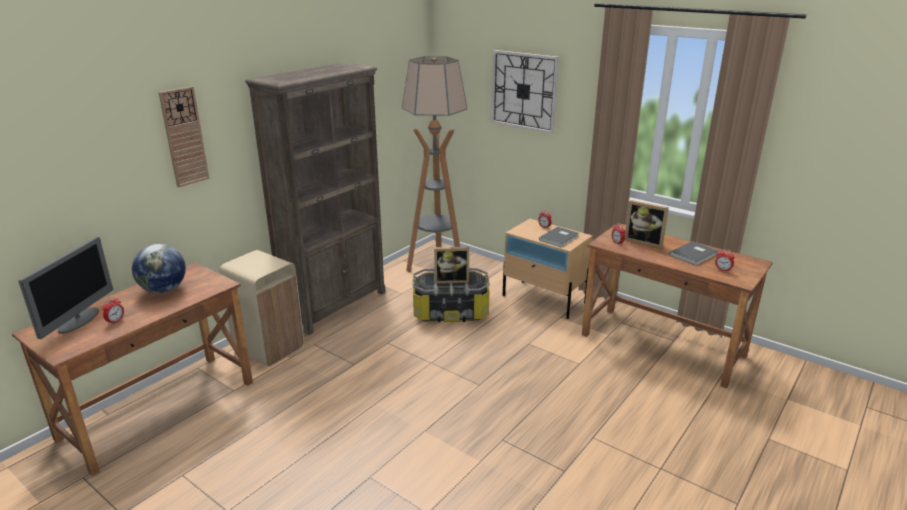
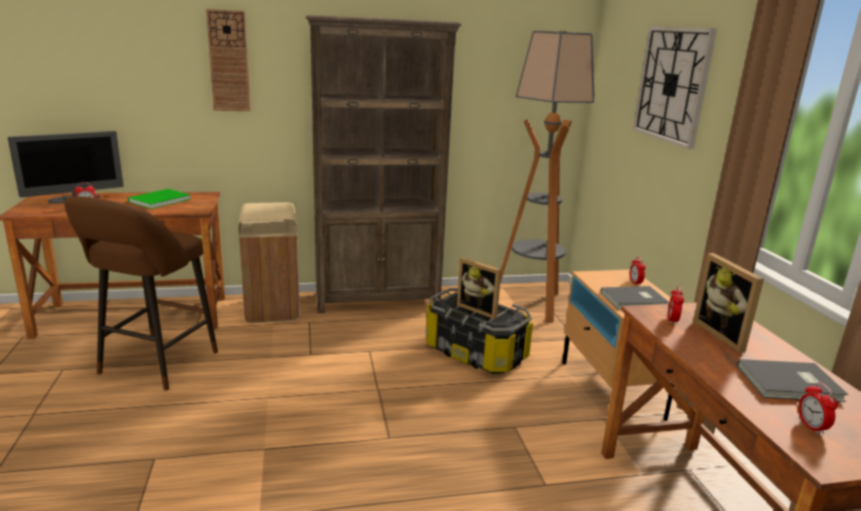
camera: 40 degrees right, 5 degrees down
(163, 290) = (157, 200): globe -> green book
(255, 430) = (154, 365): none -> brown stool

